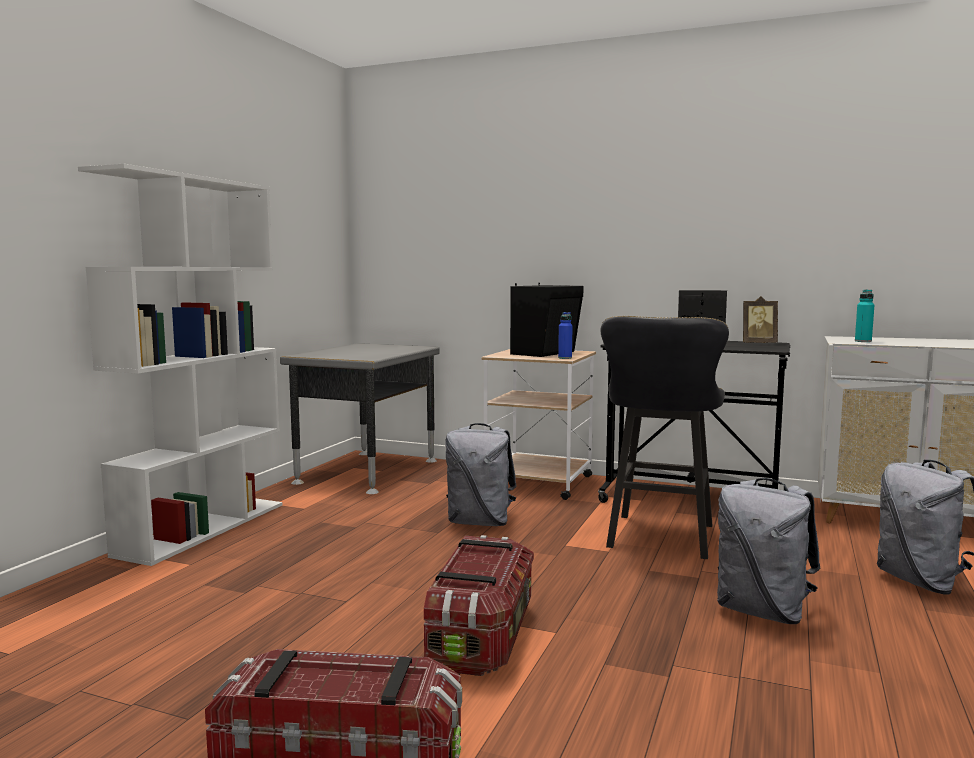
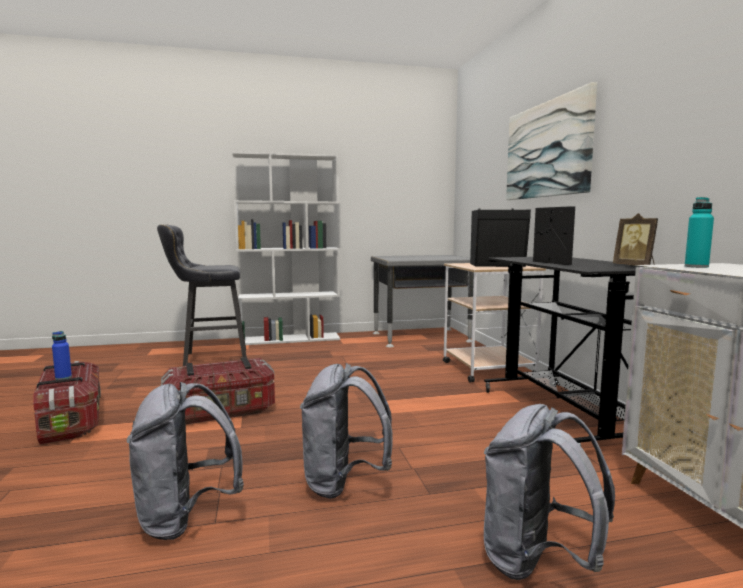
camera: 55 degrees right, 0 degrees up
(480, 522) = (384, 374): grey backpack -> grey backpack (186, 517)
(565, 358) = (483, 268): blue bottle -> blue bottle (63, 377)
(581, 217) = (547, 150): none -> picture
(659, 541) = (438, 423): black stool -> black stool (206, 359)

